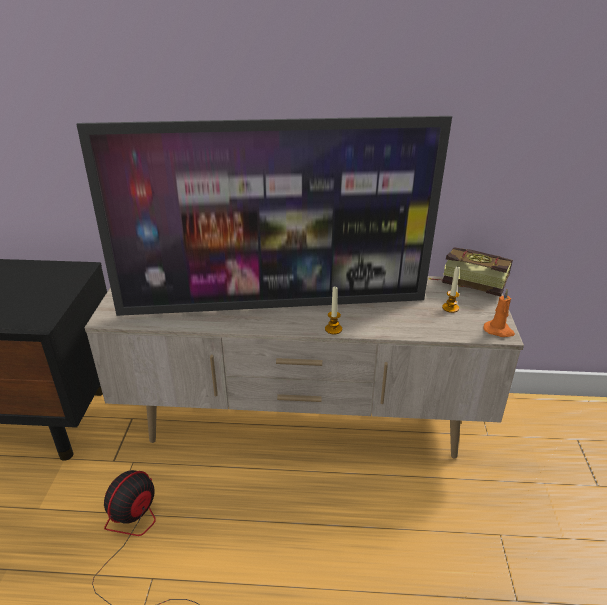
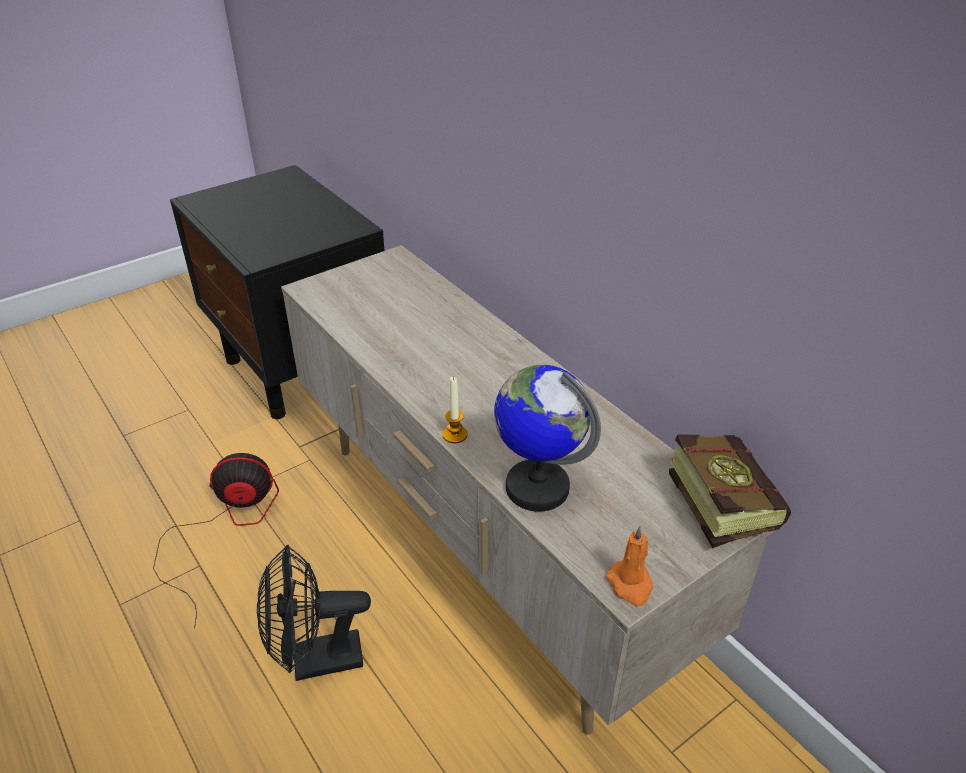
camera: 50 degrees right, 5 degrees up
(274, 305) = (450, 369): television -> none
(305, 551) = (316, 661): none -> black fan
(405, 323) = (537, 487): none -> globe
(450, 308) = (626, 512): candle -> none

